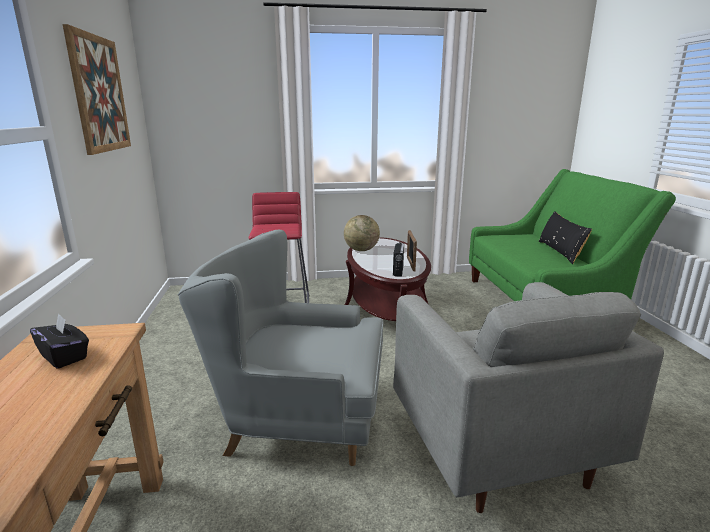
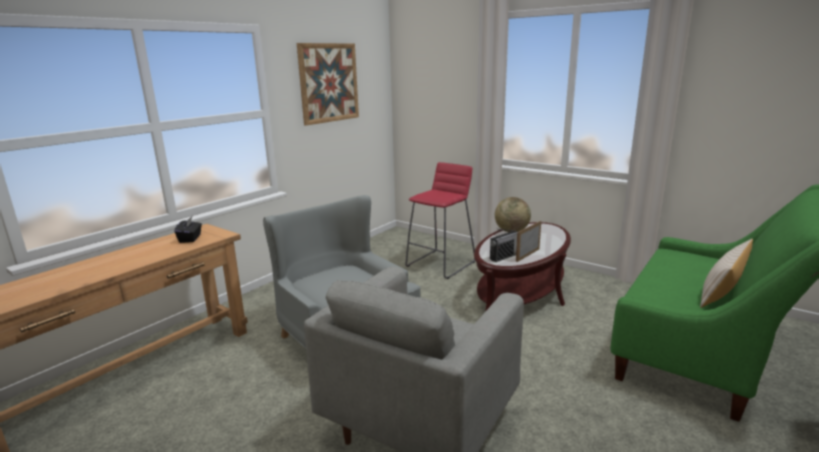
camera: 45 degrees right, 0 degrees up
(559, 252) = (722, 291): black pillow -> beige pillow

